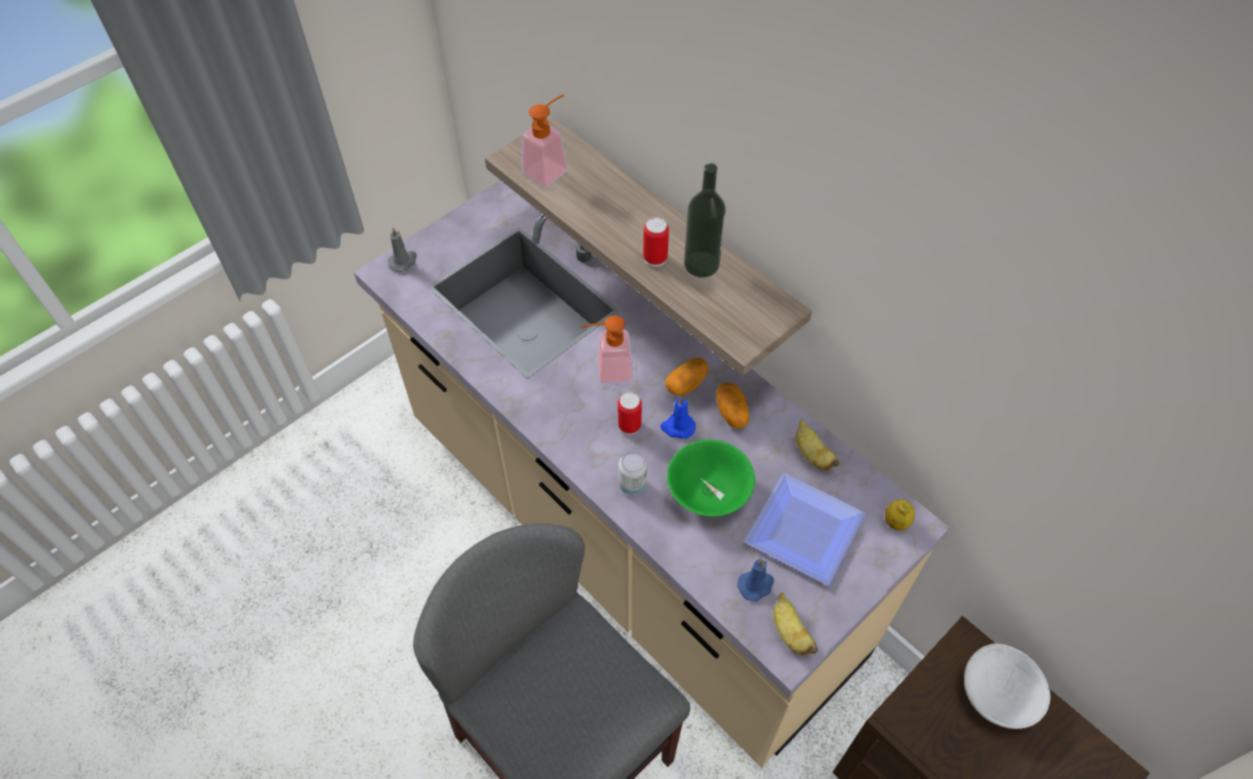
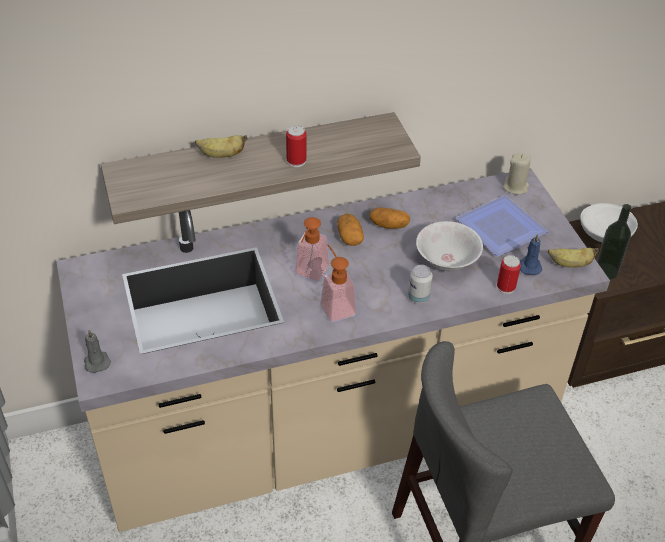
camera: 65 degrees left, 10 degrees down
(550, 168) = (159, 182): soap dispenser -> soap dispenser (335, 305)
(629, 425) = (366, 280): can -> can (506, 287)
(677, 427) = (384, 256): blue candle -> none
(701, 264) = (319, 142): bottle -> bottle (606, 271)
(708, 493) = (447, 261): green bowl -> white bowl
(811, 454) = (445, 202): banana -> banana (221, 155)
(896, 522) = (515, 187): lemon -> beige candle

